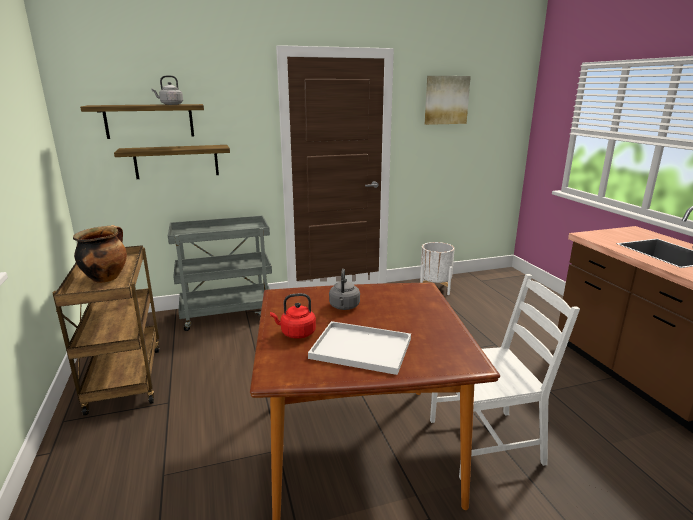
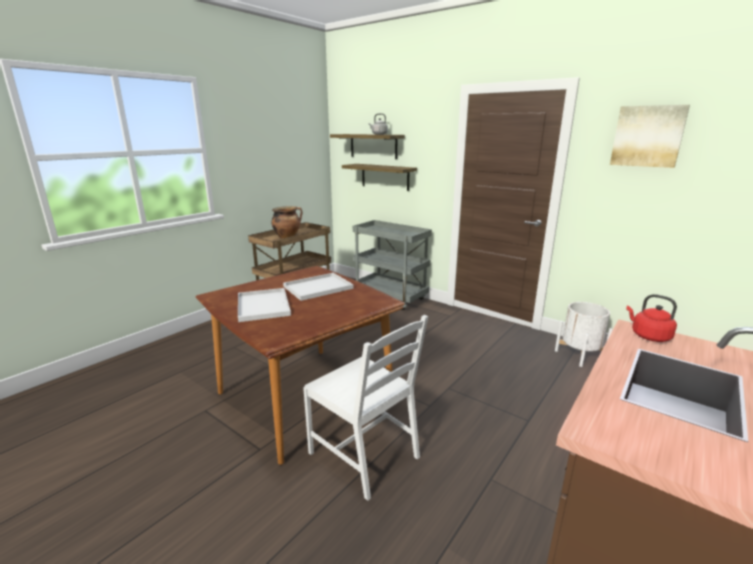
camera: 55 degrees right, 0 degrees up
(296, 333) = (266, 286): red kettle -> red kettle (648, 336)
(344, 307) = (317, 288): grey kettle -> white tray

